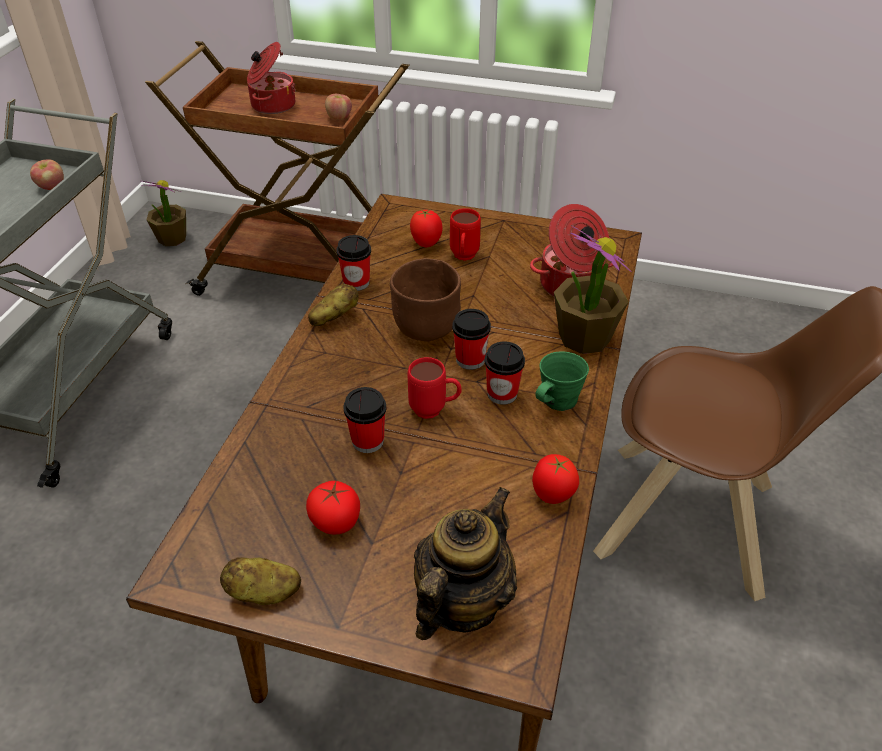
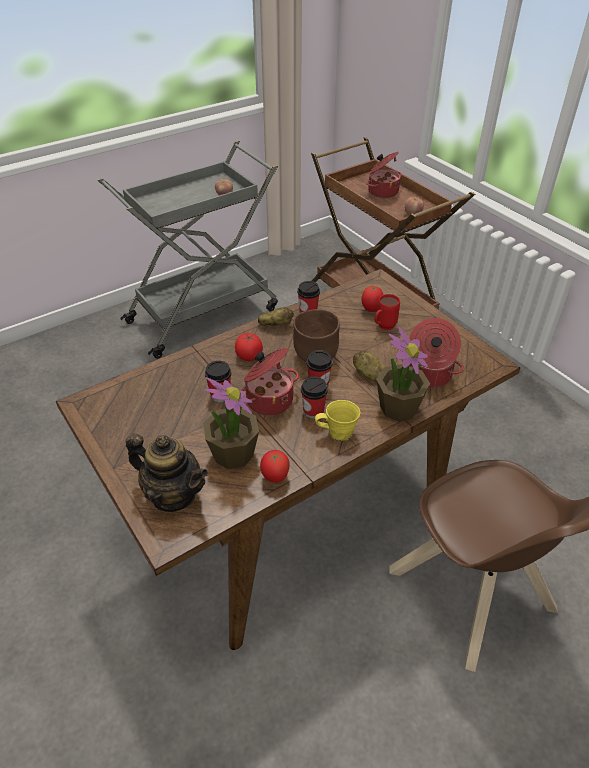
camera: 40 degrees right, 0 degrees up
(172, 238) = (322, 255): potted plant -> potted plant (233, 454)
(263, 593) = (103, 433): potato -> potato (369, 375)
(335, 521) = (164, 422): tomato -> tomato (249, 356)
(434, 411) = (269, 399): red mug -> cooking pot
(461, 602) = (173, 494): teapot -> teapot turned 45 degrees clockwise
(557, 401) = (338, 433): green mug -> yellow mug

